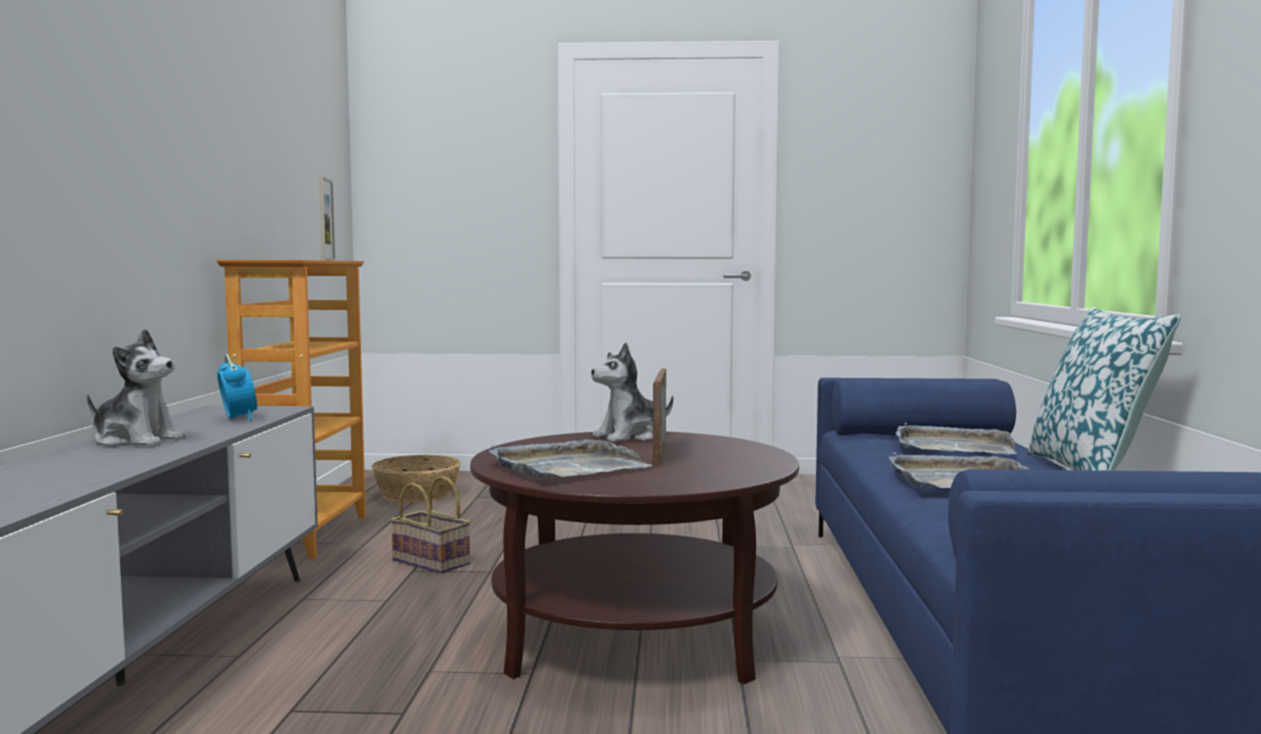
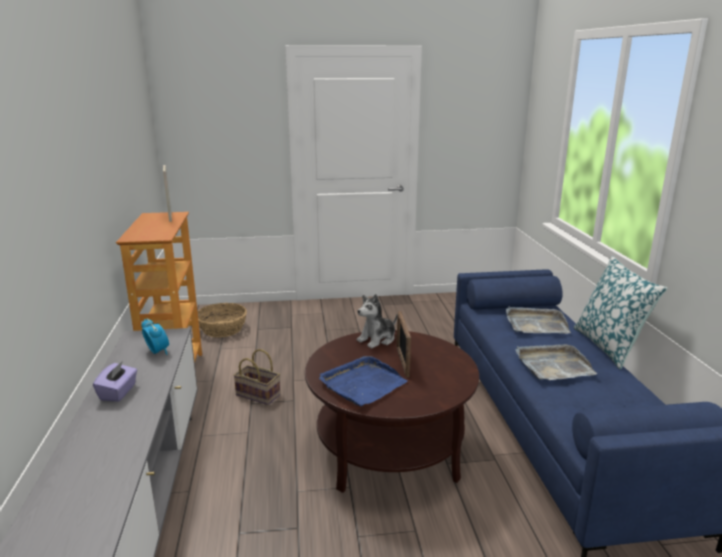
camera: 10 degrees left, 15 degrees up
(137, 440) = (118, 392): plush toy -> purple tissue box
(567, 467) = (362, 384): grey tray -> blue tray

